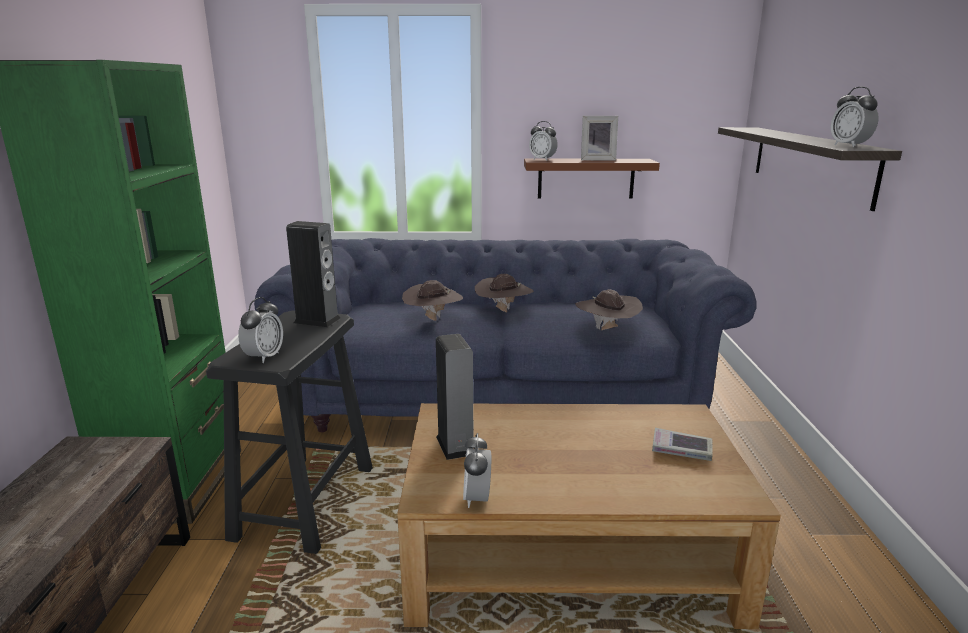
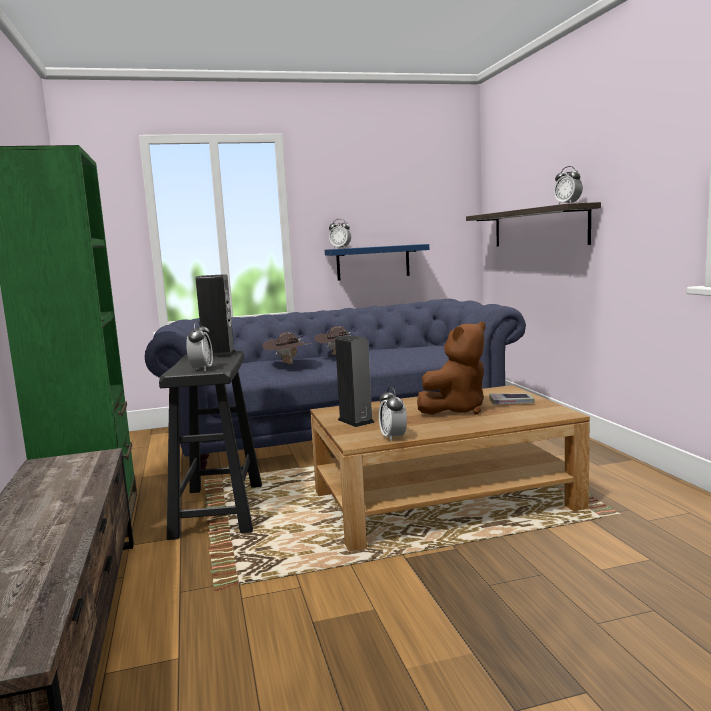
camera: 15 degrees left, 10 degrees down
(586, 178) = (373, 262): brown shelf -> blue shelf
(597, 159) = (382, 246): picture frame -> none
(597, 449) = (456, 410): none -> brown plush toy
(607, 331) = (424, 356): brown hat -> none

